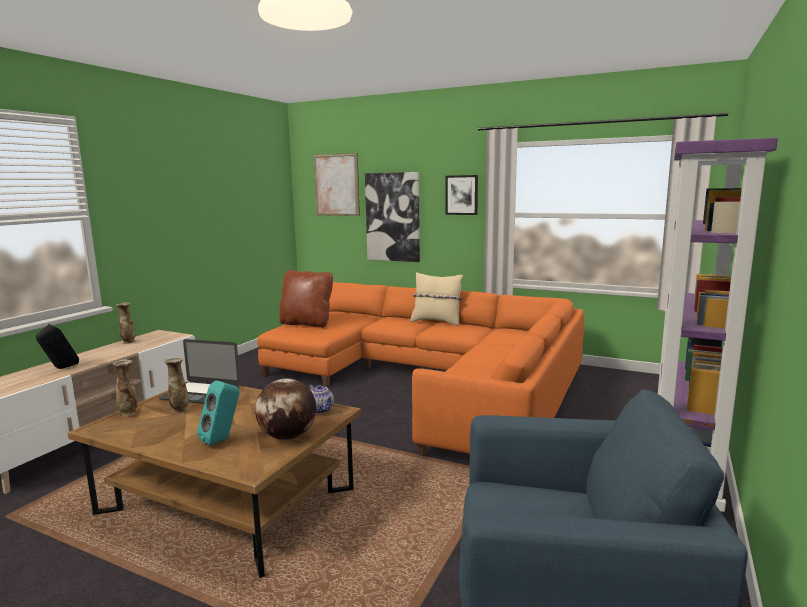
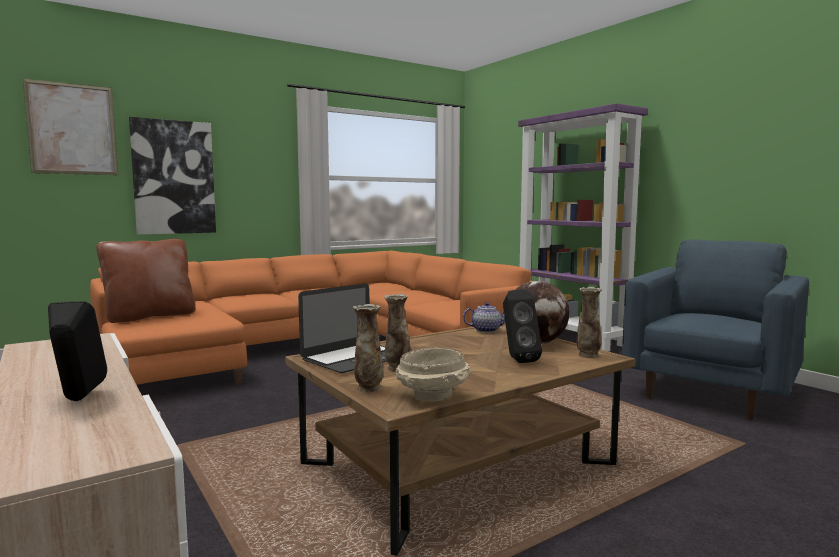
camera: 60 degrees left, 5 degrees down
(114, 432) = (433, 396): none -> beige bowl
(128, 342) = (31, 360): vase -> vase (588, 355)
(222, 440) = (517, 360): turquoise speaker -> black speaker
(436, 322) = (284, 291): beige pillow -> none
(461, 195) = (264, 154): picture -> none

